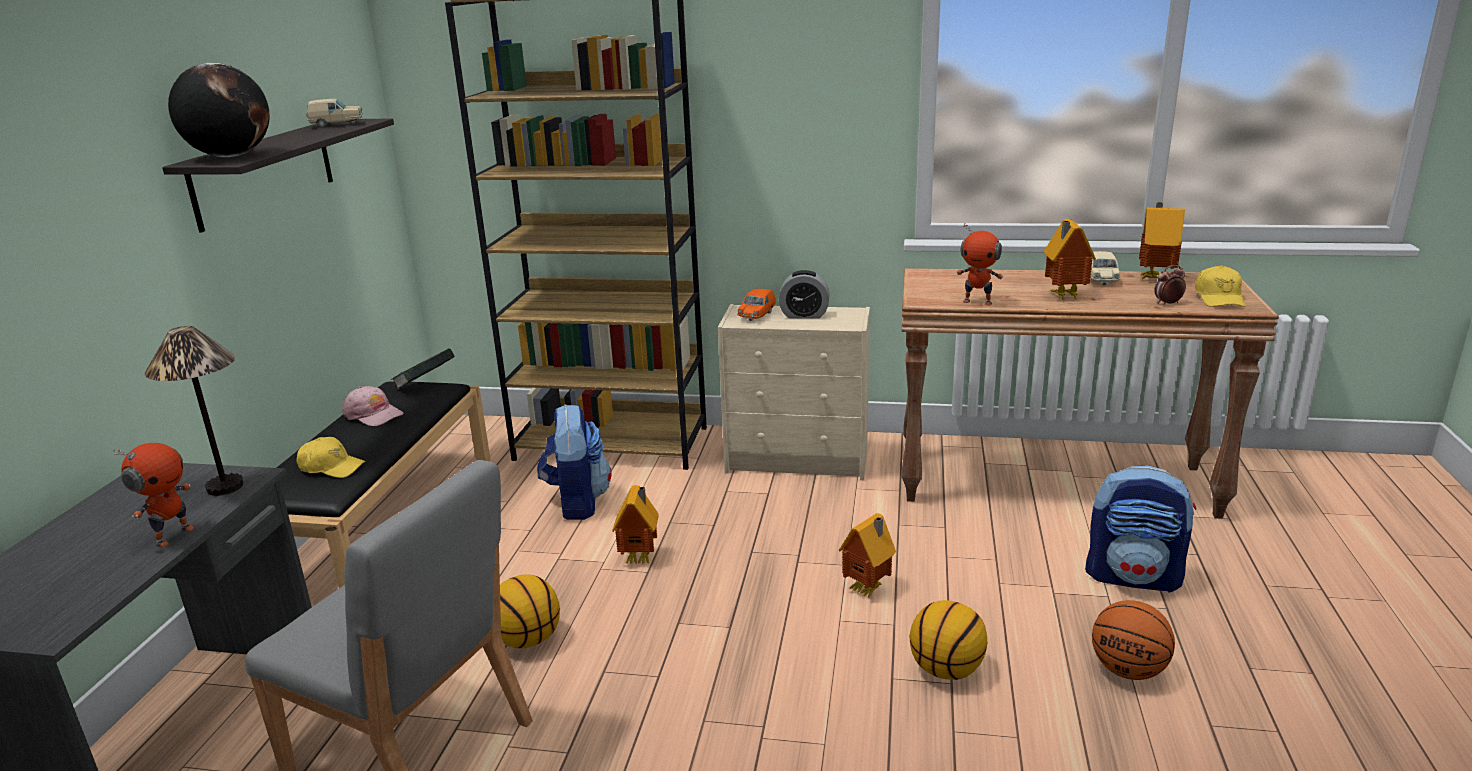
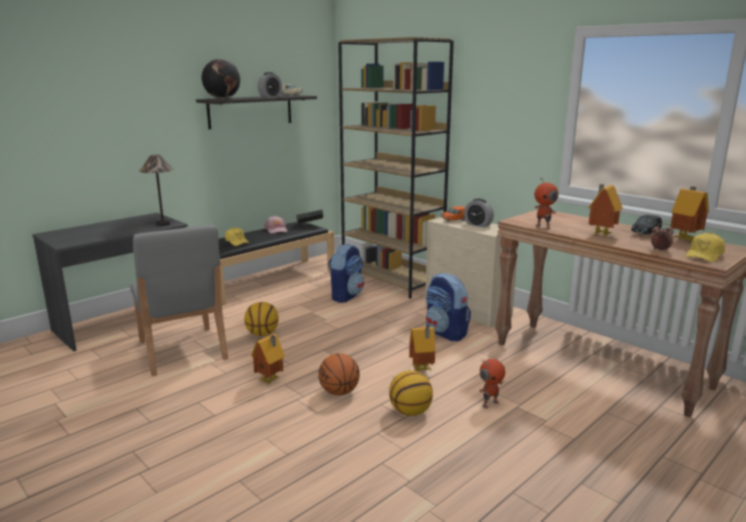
camera: 35 degrees right, 5 degrees down
(173, 536) = (128, 232): toy robot -> toy robot (489, 404)
(309, 134) = (270, 96): none -> alarm clock
(641, 558) = (342, 323): toy house -> toy house (270, 380)
(1101, 280) = (645, 233): beige toy car -> black toy car
(1128, 670) = (504, 452): basketball -> basketball (339, 392)
(1133, 577) = (577, 419): backpack -> backpack (446, 333)

